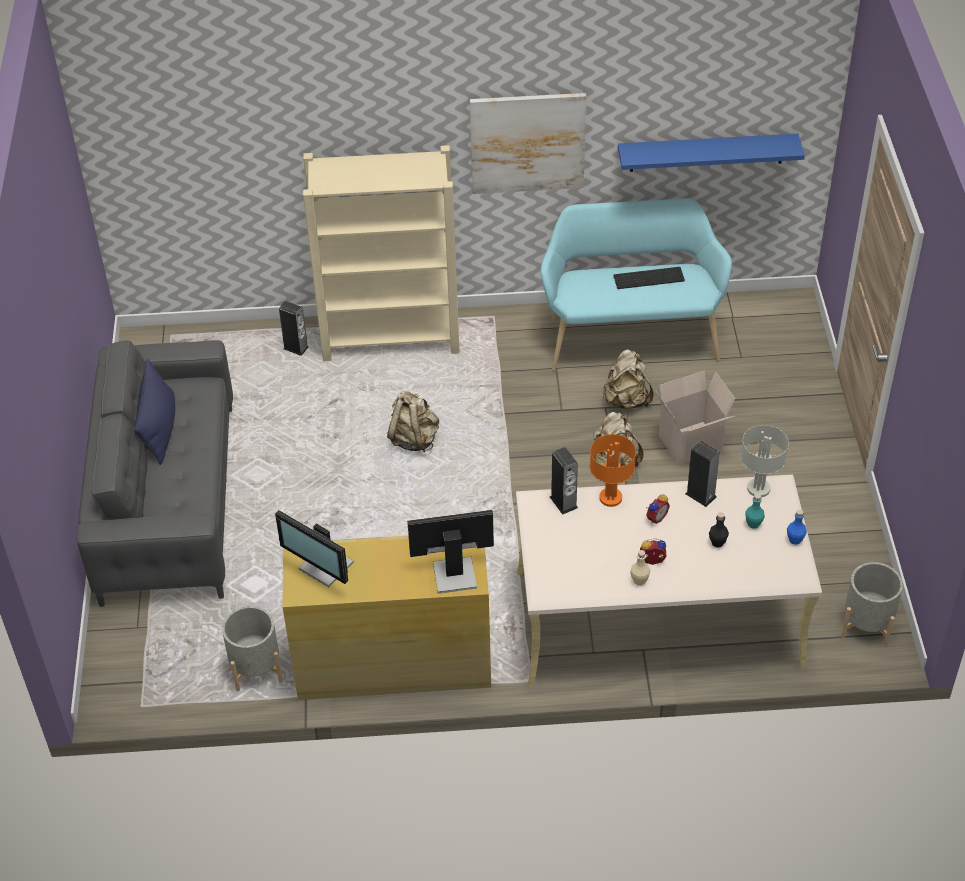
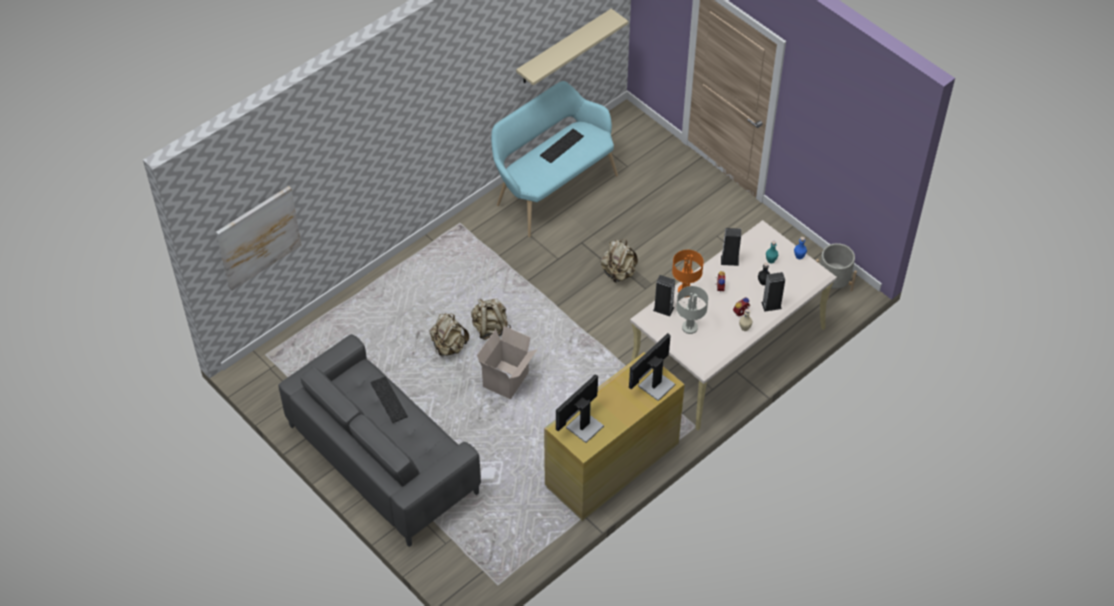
camera: 40 degrees left, 5 degrees up
(159, 428) = (363, 412): blue pillow -> none
(195, 429) = (387, 399): none -> keyboard
(256, 668) = (540, 519): grey planter -> none
(296, 348) = (357, 315): speaker -> speaker (771, 305)
(325, 567) = (583, 426): monitor -> monitor turned 135 degrees clockwise
(390, 336) = (409, 272): beige bookcase -> none
(527, 142) = (466, 97): picture -> picture (258, 237)
(626, 400) = (589, 231): beige backpack -> beige backpack (449, 346)
(690, 445) = (650, 237): cardboard box -> cardboard box (506, 381)
(706, 152) = (564, 47): blue shelf -> beige shelf
(759, 488) = (754, 238): grey table lamp -> grey table lamp (689, 327)

